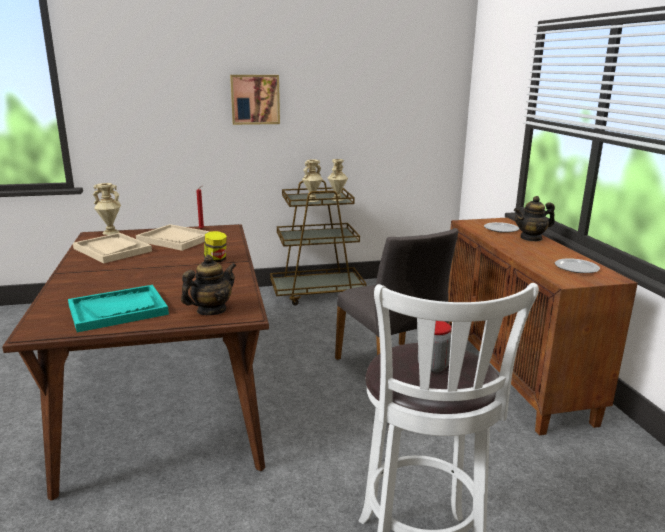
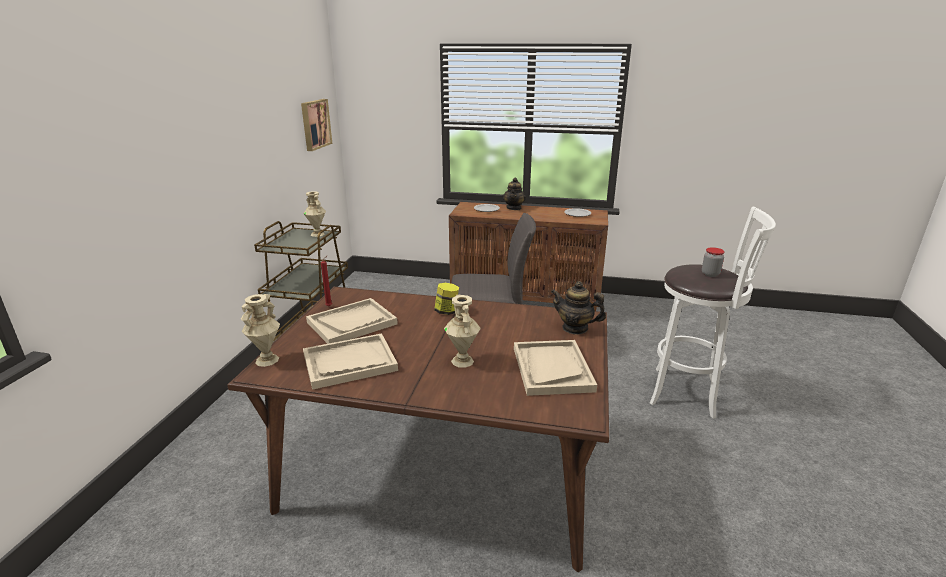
camera: 65 degrees left, 5 degrees up
(118, 310) = (552, 369): turquoise tray -> beige tray
(211, 310) = (575, 328): teapot -> teapot turned 45 degrees counterclockwise
(255, 99) = (209, 144): picture -> picture (315, 124)
(312, 200) = (304, 243): beige vase -> beige vase (463, 361)

